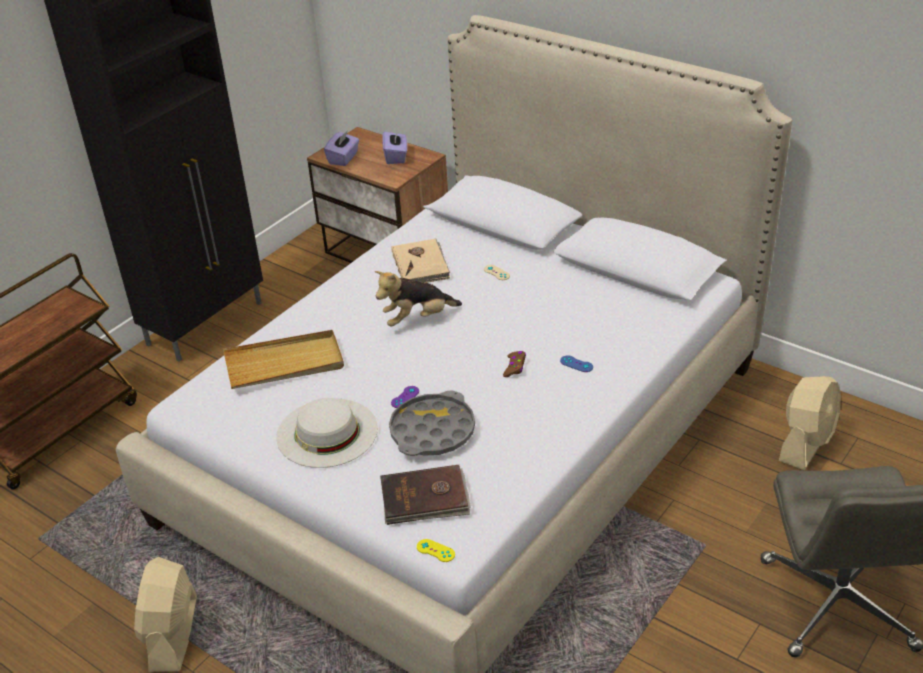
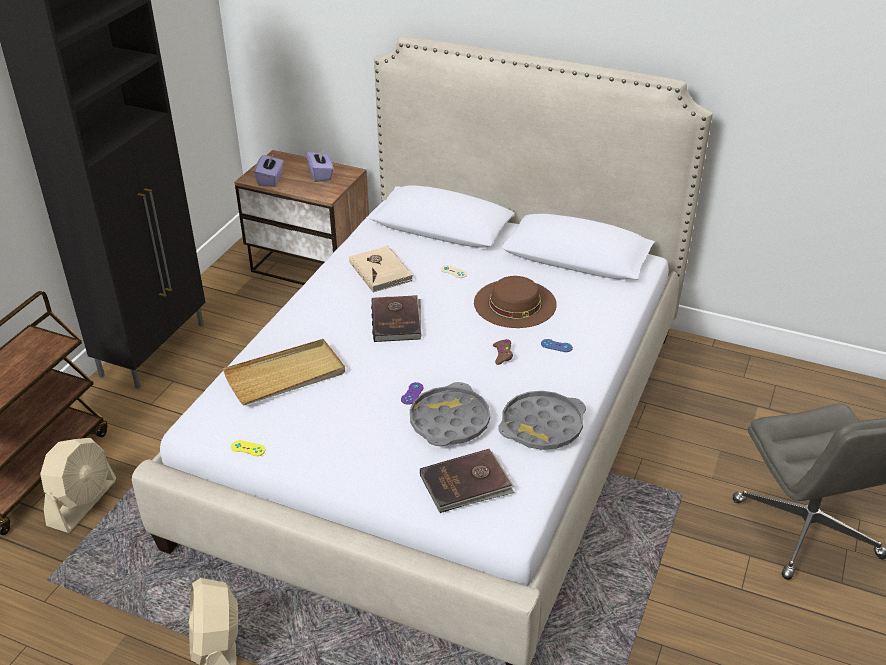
camera: 15 degrees left, 0 degrees up
(327, 432) = (351, 435): white hat -> none
(417, 319) = (397, 321): plush toy -> brown book
(435, 550) = (494, 530): yellow game controller -> yellow game controller (248, 448)
(527, 448) = (542, 426): none -> grey tray
(549, 313) = (515, 303): none -> brown hat
(806, 443) = (735, 394): beige fan -> beige fan (83, 502)

